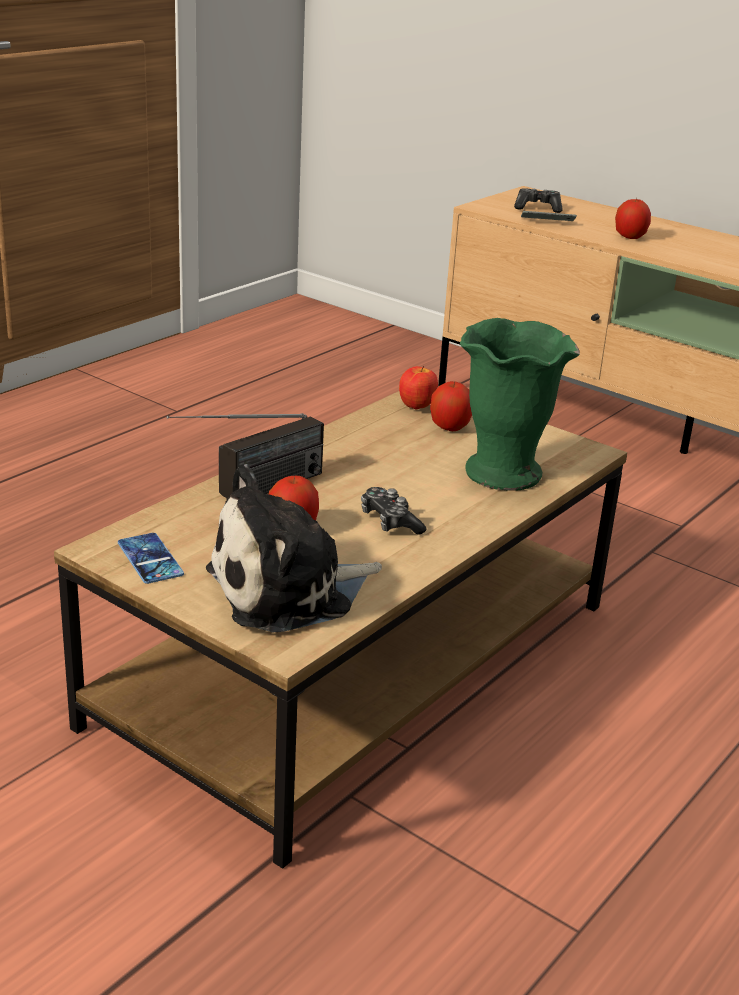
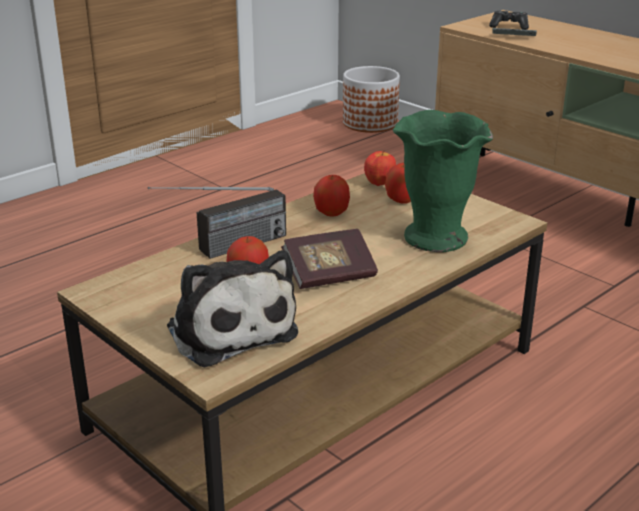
camera: 10 degrees right, 0 degrees up
(150, 559) = (128, 300): phone -> none
(288, 590) = (229, 329): plush toy -> plush toy turned 105 degrees counterclockwise
(346, 325) = (370, 123): none -> planter
(390, 522) = (329, 275): game controller -> book
(630, 237) = (580, 47): apple -> apple (331, 213)

